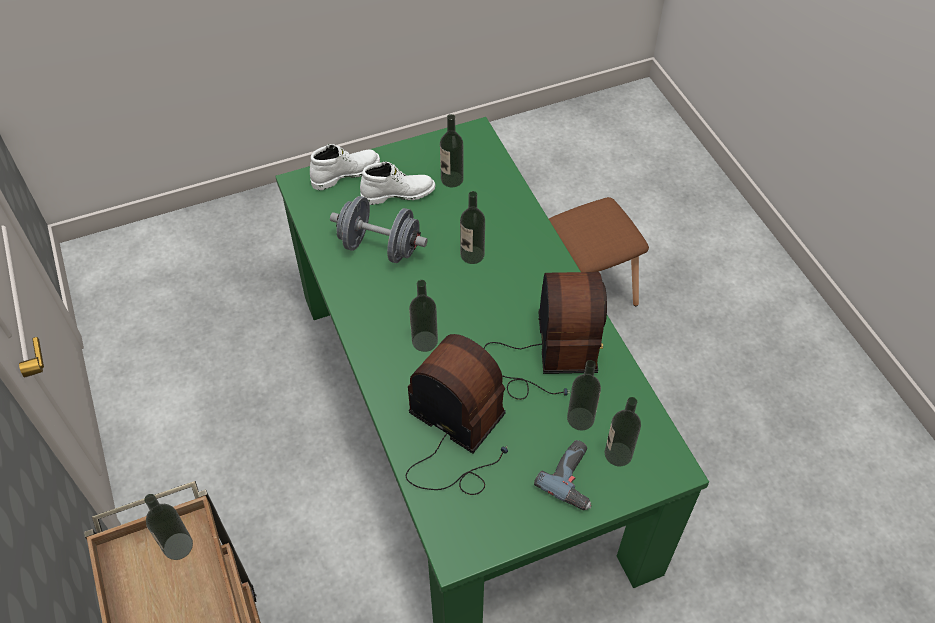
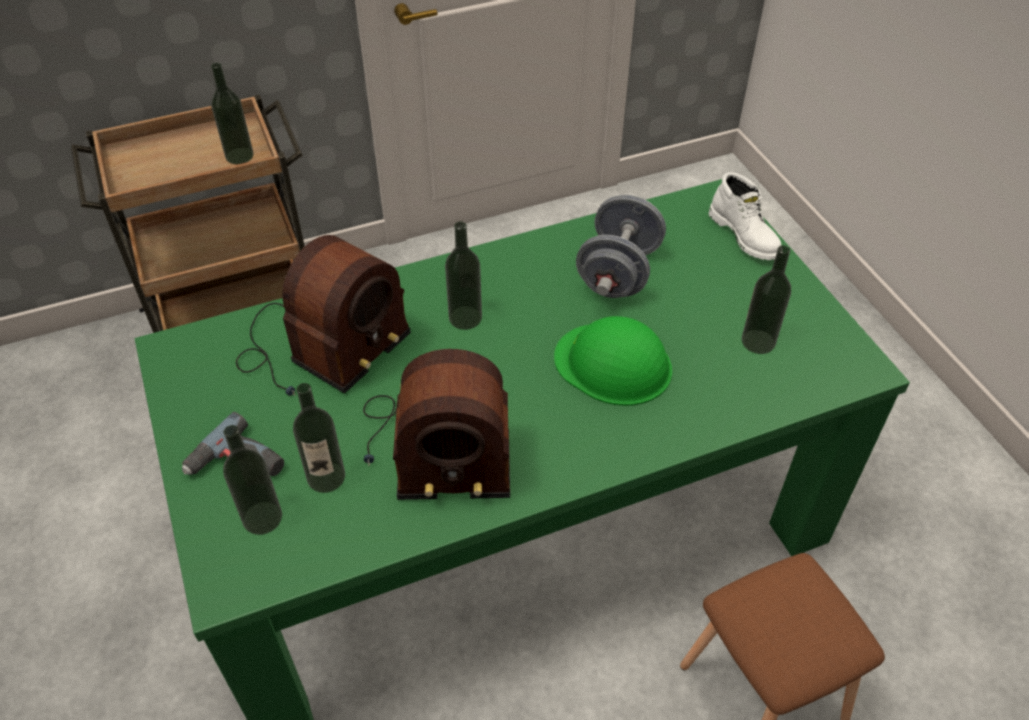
camera: 90 degrees right, 5 degrees down
(398, 193) = (718, 286): white boot -> none
(472, 255) = (613, 364): bottle -> green hard hat

